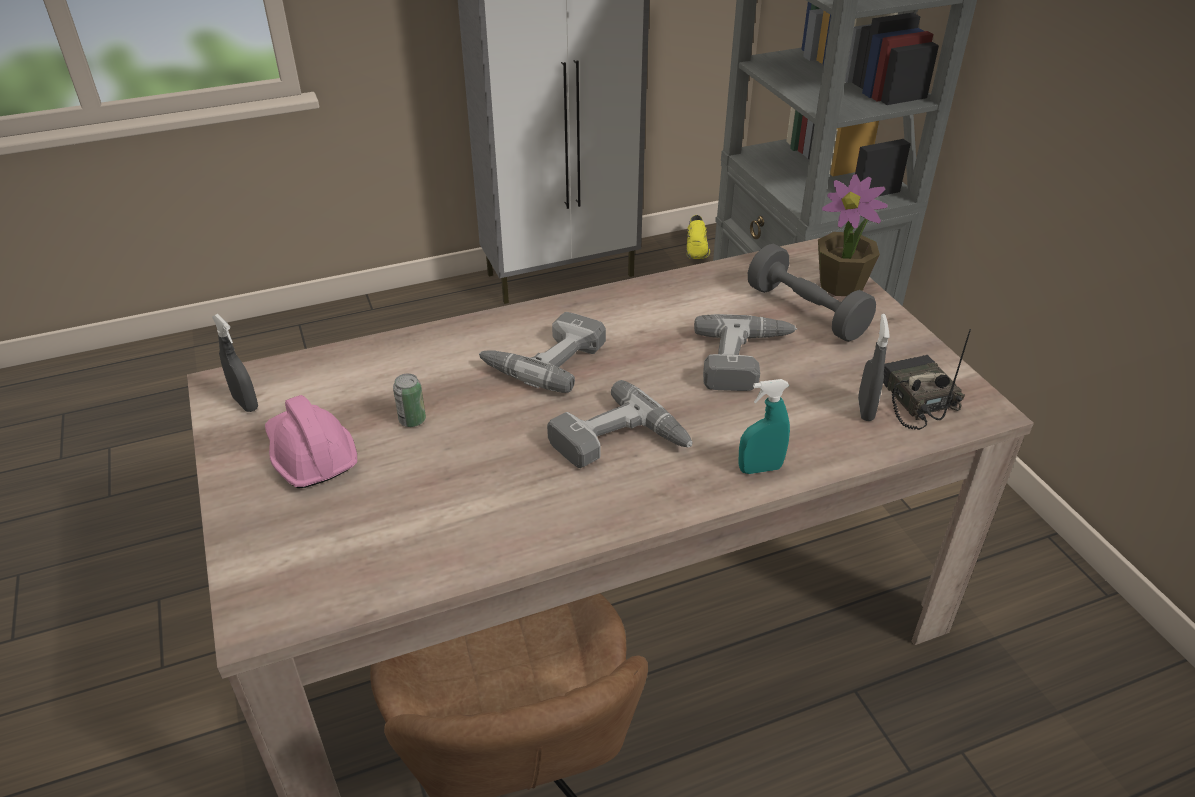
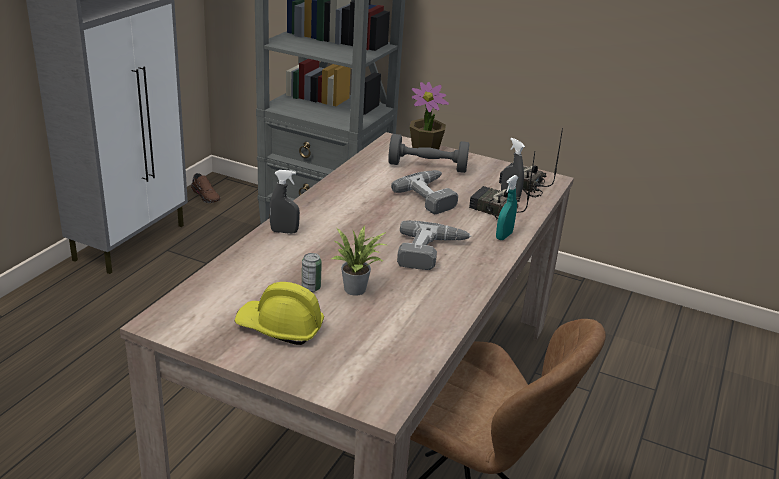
camera: 45 degrees left, 10 degrees down
(245, 403) = (192, 324): grey spray bottle -> grey spray bottle (284, 231)
(310, 454) = (280, 327): pink hard hat -> yellow hard hat
(458, 449) = (358, 289): none -> potted plant
(544, 359) = (335, 233): power drill -> none
(697, 247) = (206, 196): yellow shoe -> brown shoe
(805, 421) = (493, 210): none -> radio

